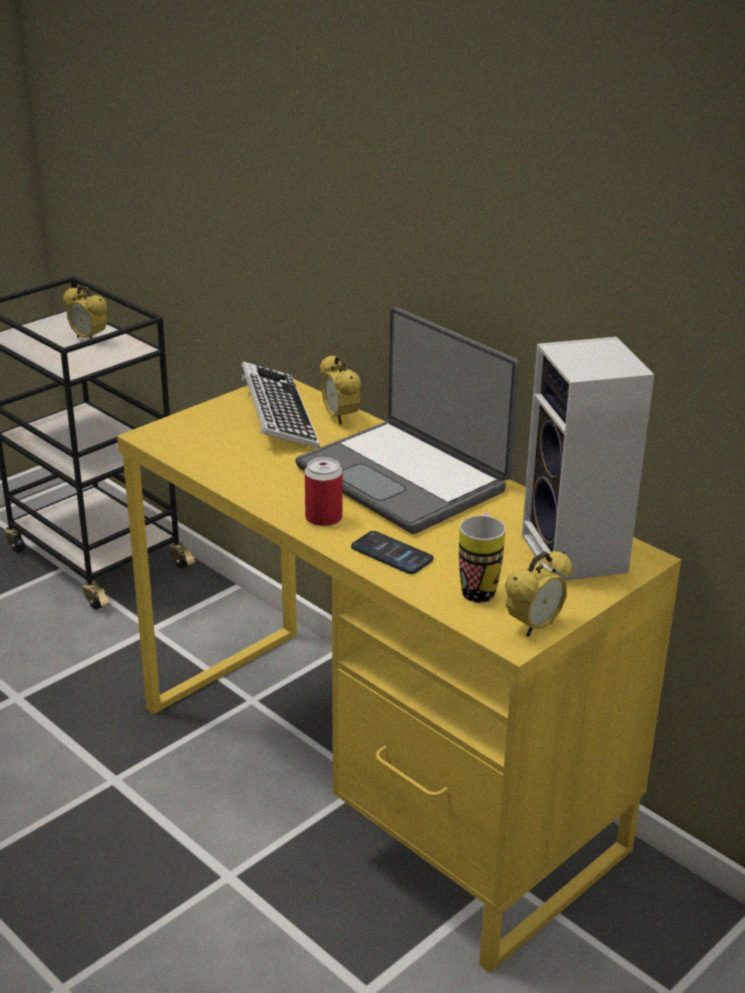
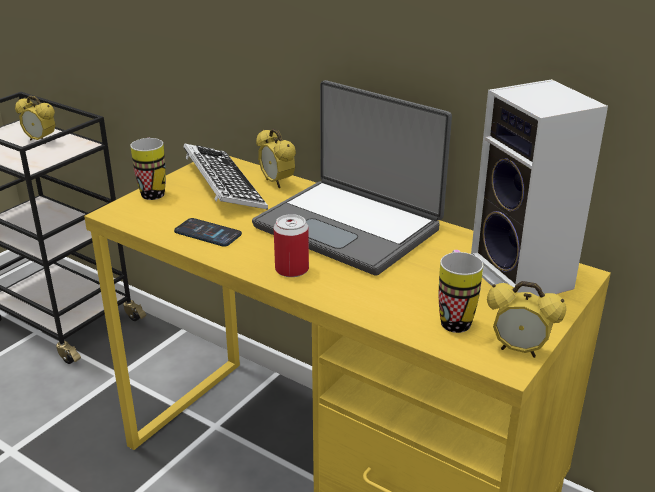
camera: 10 degrees left, 0 degrees up
(198, 415) = (153, 191): none -> mug
(391, 554) = (364, 296): phone -> phone (208, 233)
(534, 627) = (519, 350): alarm clock -> alarm clock turned 75 degrees clockwise

